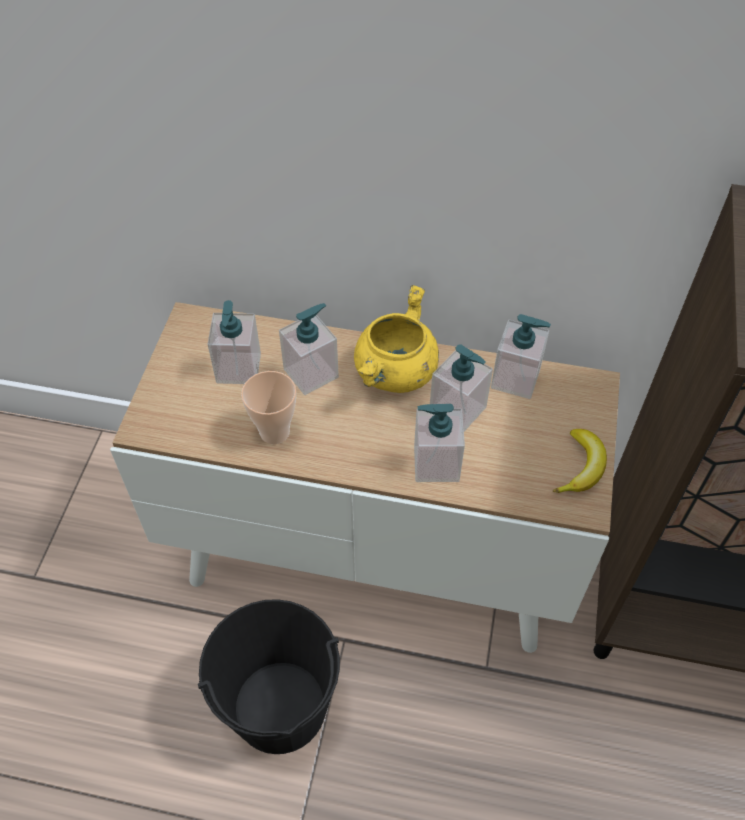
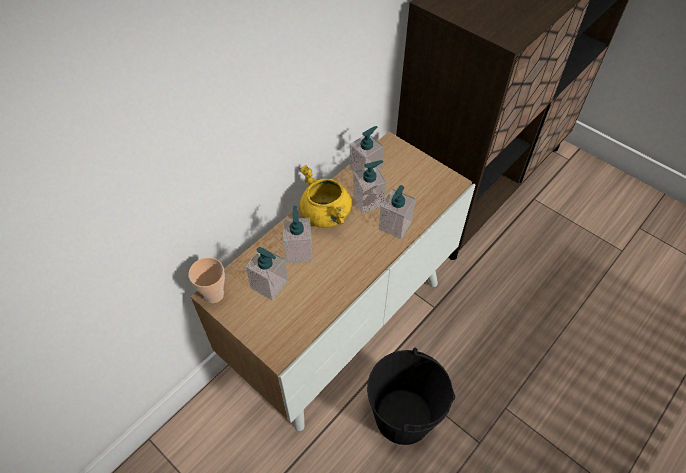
camera: 60 degrees left, 0 degrees up
(274, 432) = (327, 286): cup -> cup (214, 295)
(581, 467) = (432, 172): banana -> none

